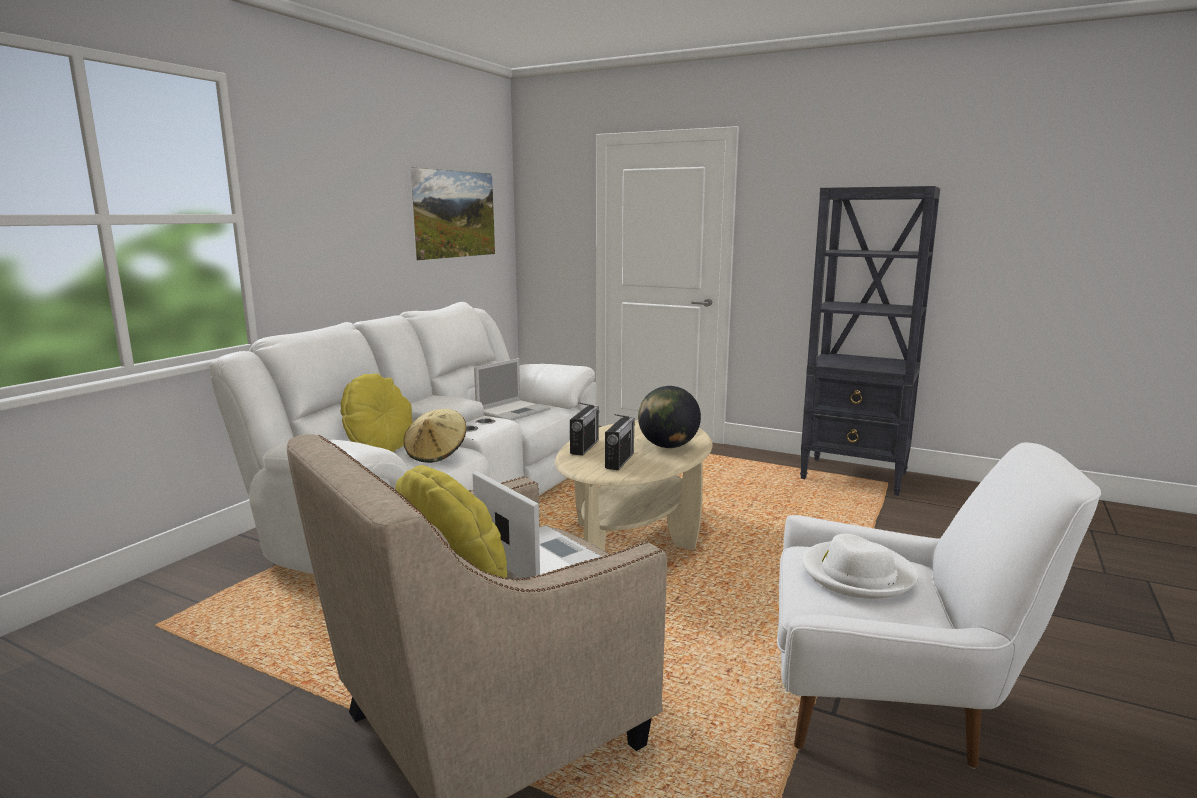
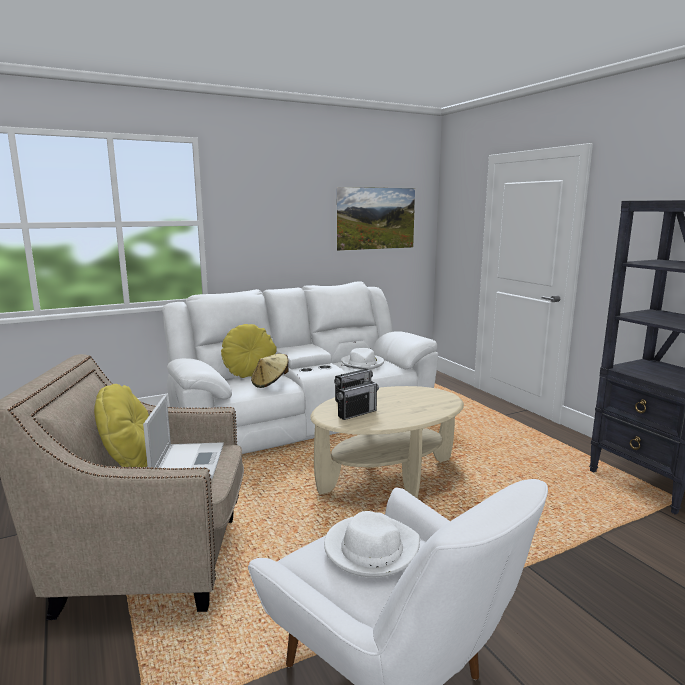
camera: 35 degrees right, 0 degrees up
(514, 411) = (363, 364): laptop -> white hat
(668, 446) = (409, 411): globe -> none

